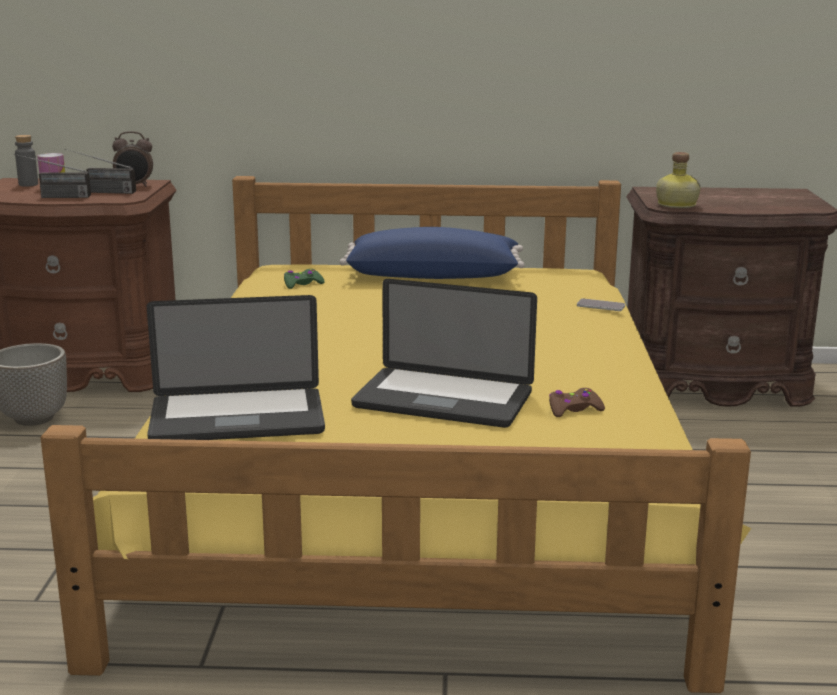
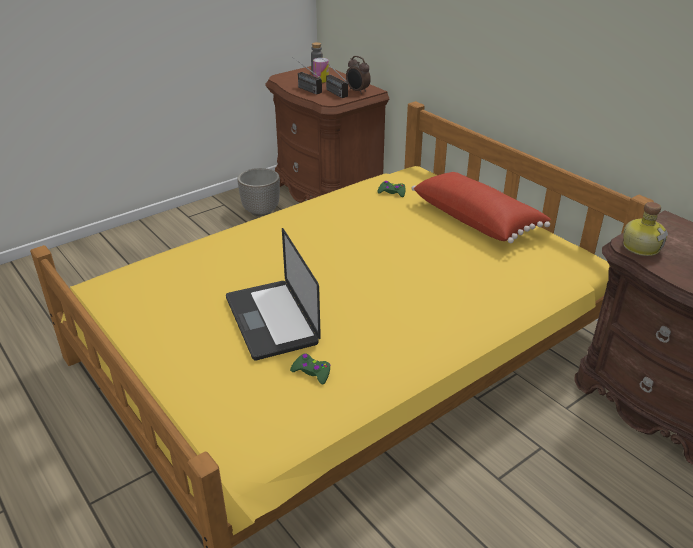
camera: 50 degrees right, 15 degrees up
(237, 418) = (177, 274): laptop -> none
(433, 275) = (477, 219): blue pillow -> red pillow
(573, 409) = (312, 372): brown game controller -> green game controller
(600, 306) = (520, 301): phone -> none

